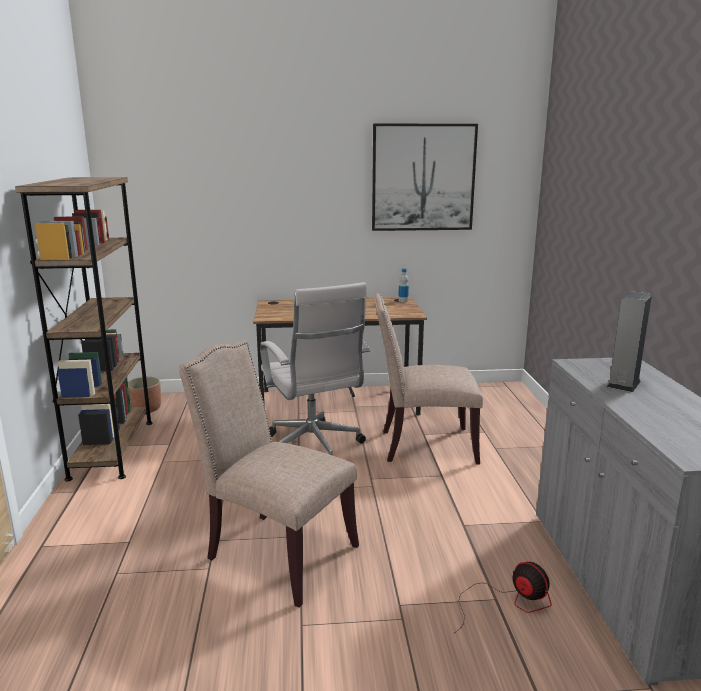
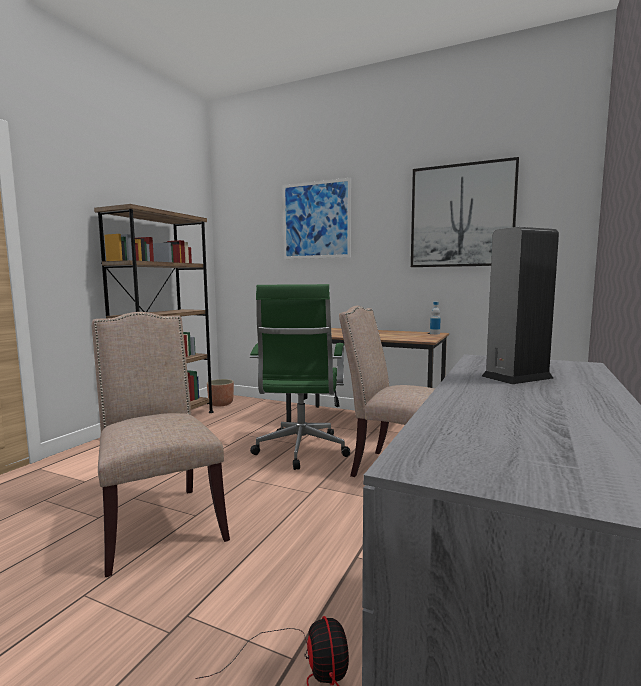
camera: 30 degrees right, 10 degrees down
(254, 172) = (316, 220): none -> picture
(314, 448) = (300, 451): white office chair -> green office chair

